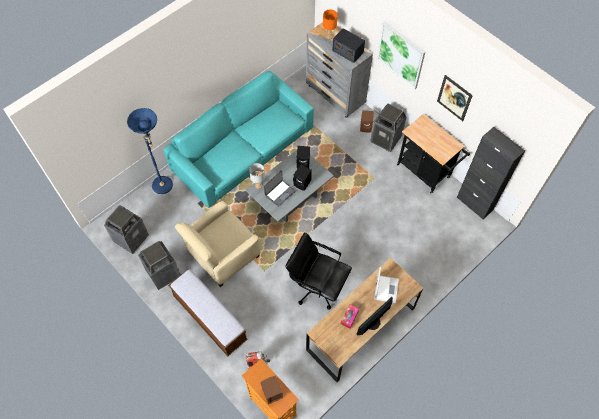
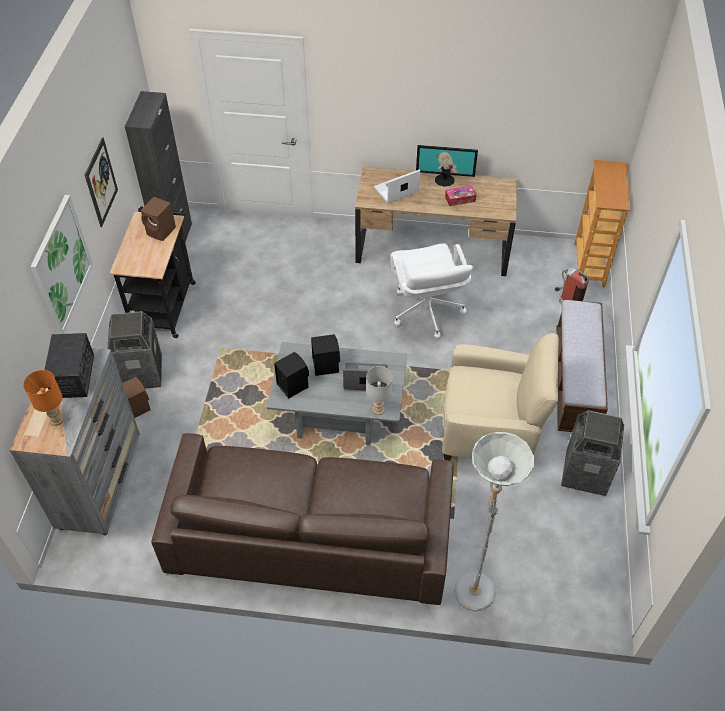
camera: 130 degrees left, 10 degrees down
(131, 238) = (589, 556): trash can -> none
(165, 188) = (475, 583): blue floor lamp -> grey floor lamp
(243, 149) = (310, 532): turquoise sofa -> brown sofa
(271, 393) = (614, 180): brown speaker -> brown speaker (162, 231)
(317, 286) = (426, 311): black office chair -> white office chair

